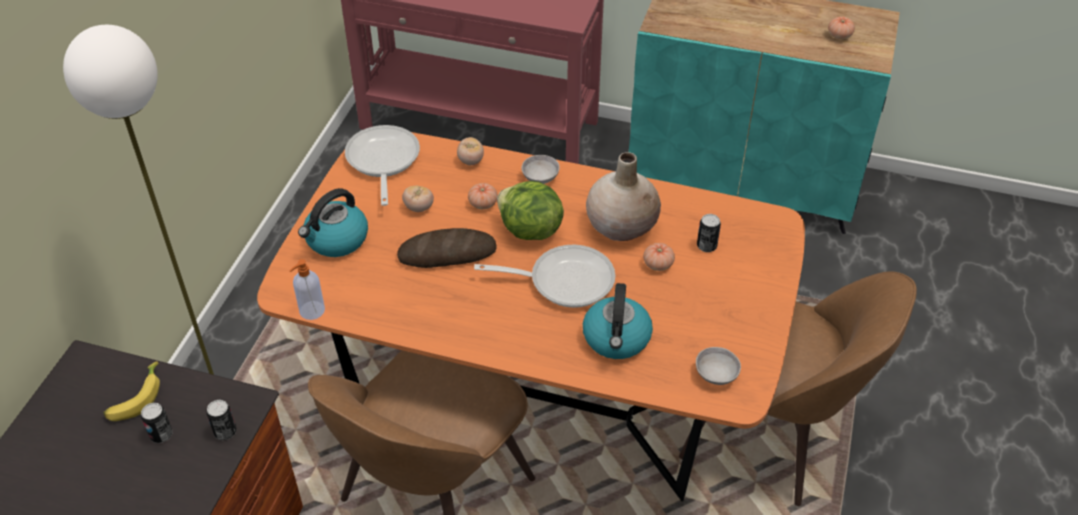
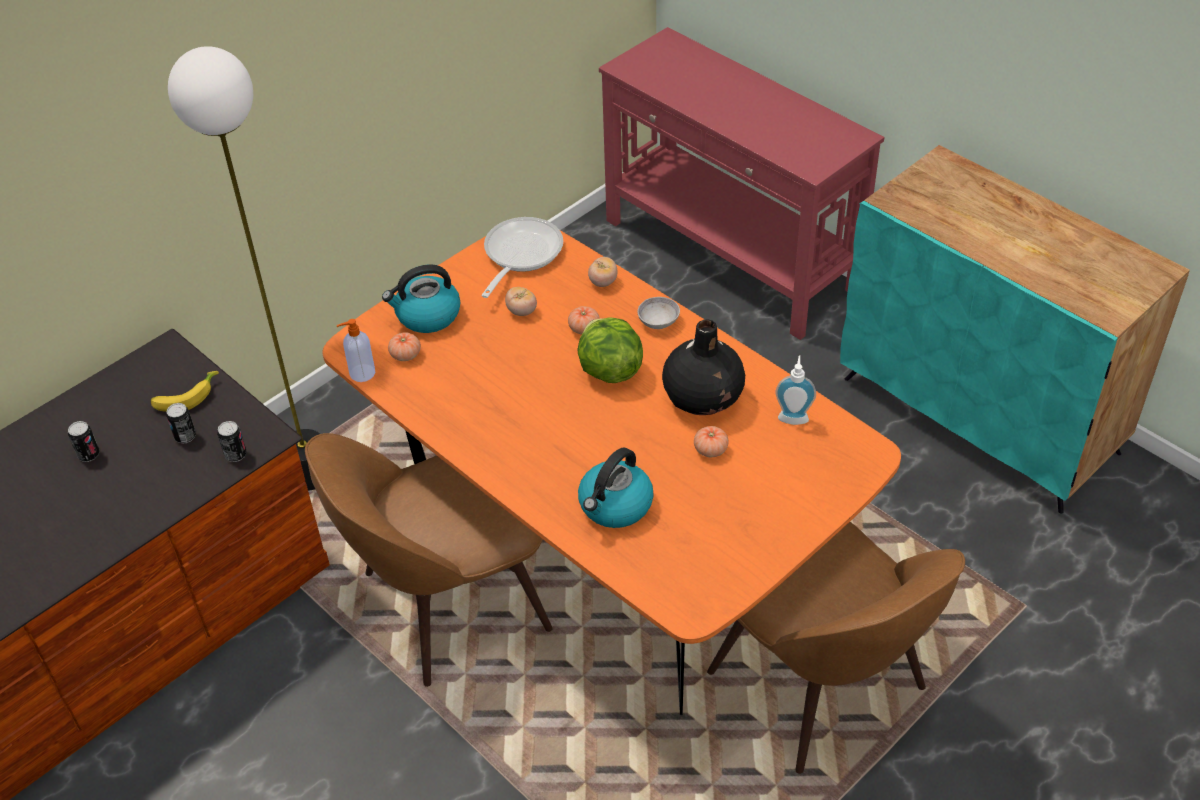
camera: 30 degrees right, 0 degrees up
(447, 253) = (516, 365): bread -> none
(564, 280) = (606, 431): frying pan -> none
(622, 226) = (703, 398): beige vase -> black vase
(701, 214) = (793, 416): none -> soap dispenser
(706, 246) = (774, 450): can -> can (89, 455)
(716, 374) = (686, 578): grey bowl -> none
(839, 35) = (1091, 274): tomato -> tomato (405, 355)

